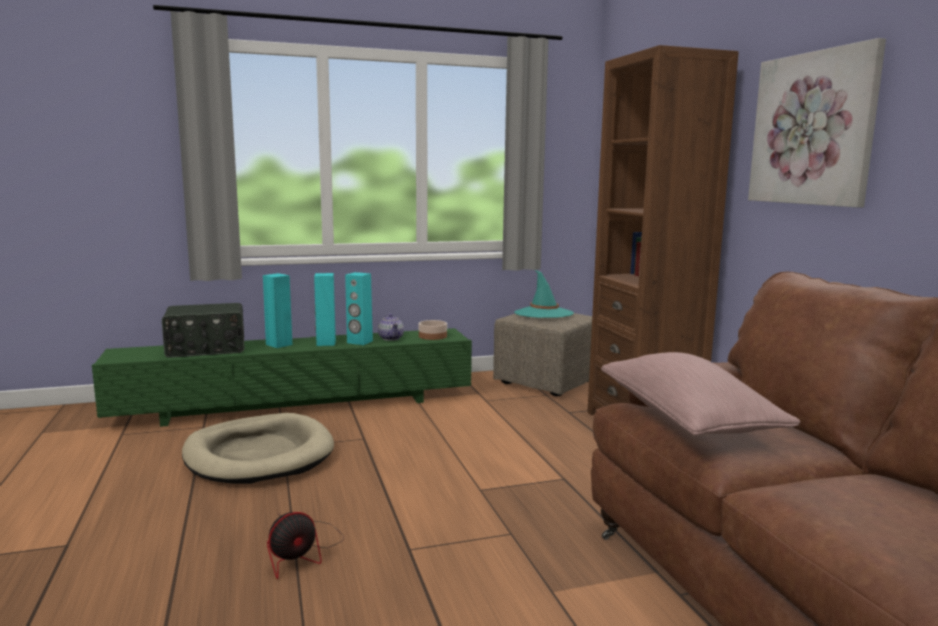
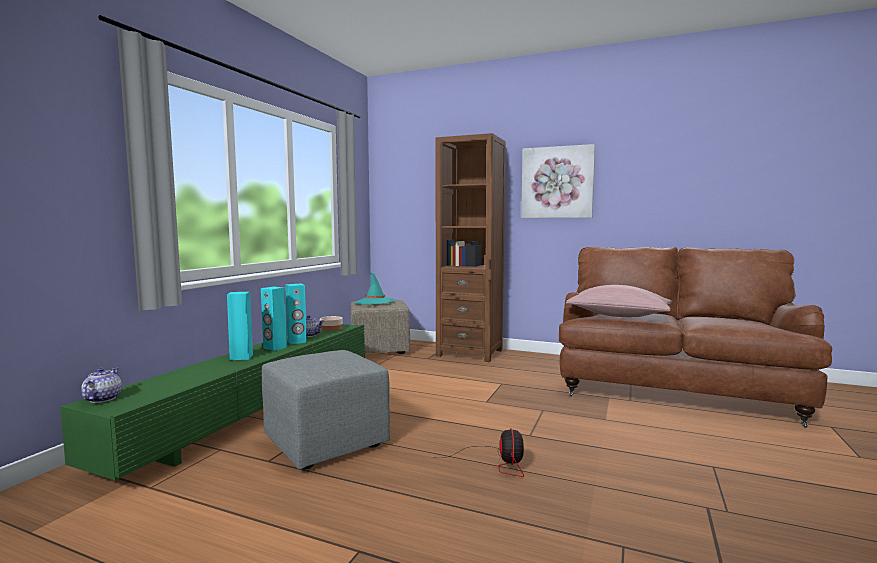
camera: 50 degrees left, 5 degrees down
(129, 350) = (102, 399): none -> teapot
(206, 349) = (187, 376): radio -> none
(259, 455) = (325, 442): beige dog bed -> grey ottoman

